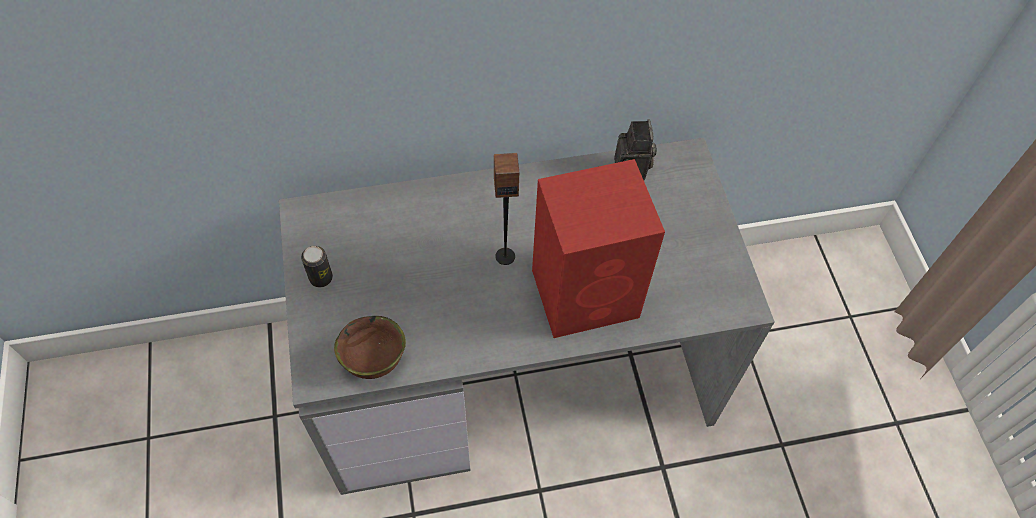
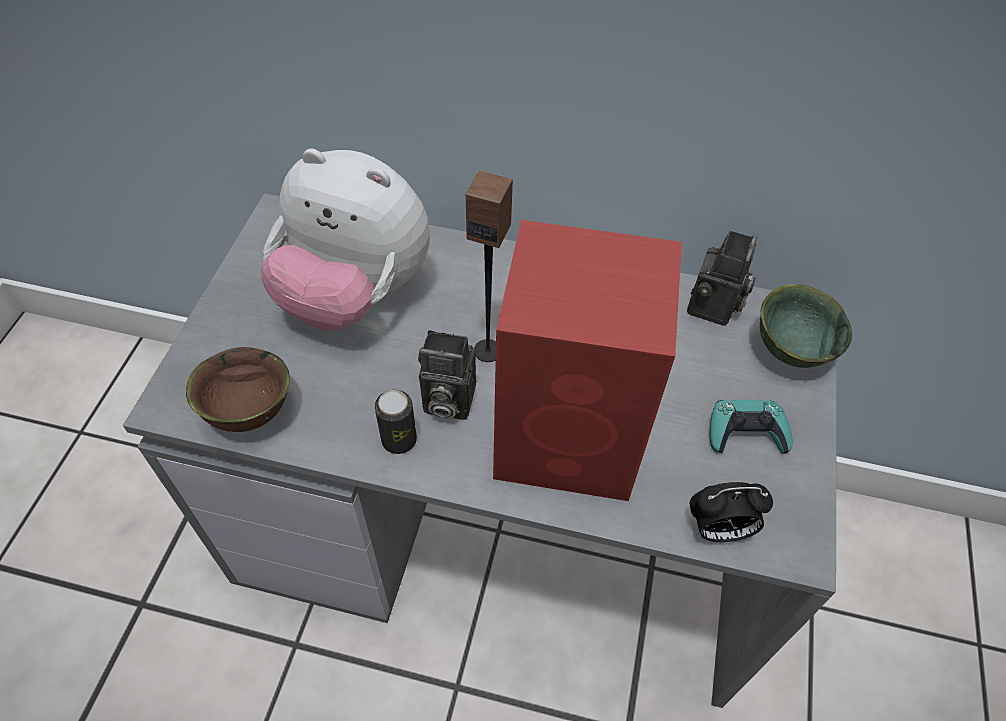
camera: 25 degrees right, 5 degrees down
(321, 278) = (252, 292): can -> can (399, 440)
(393, 251) = (354, 294): none -> plush toy
(497, 301) = (445, 401): none -> camera
(687, 246) = (746, 432): none -> turquoise game controller
(690, 181) = (790, 349): none -> green bowl
(697, 313) = (718, 530): none -> alarm clock

